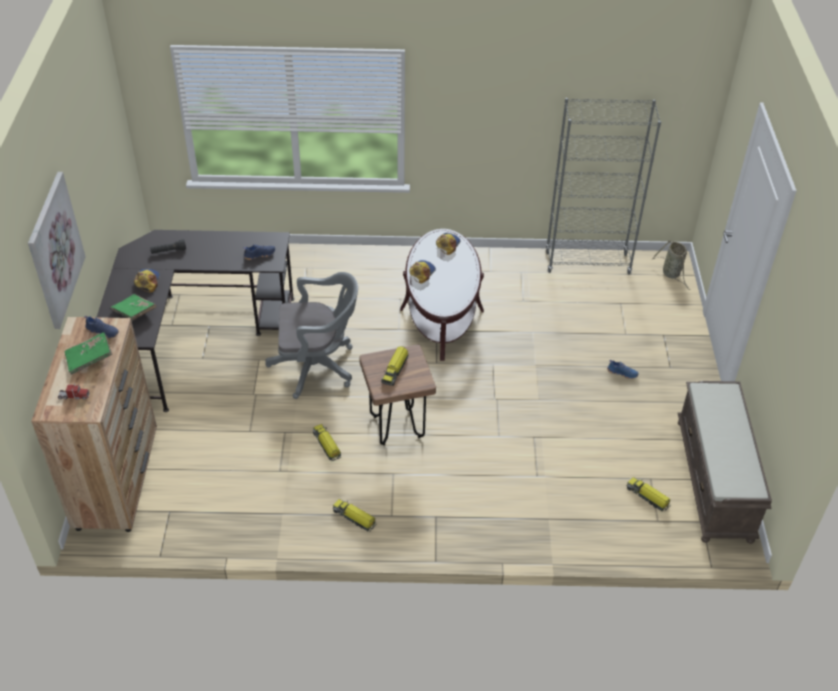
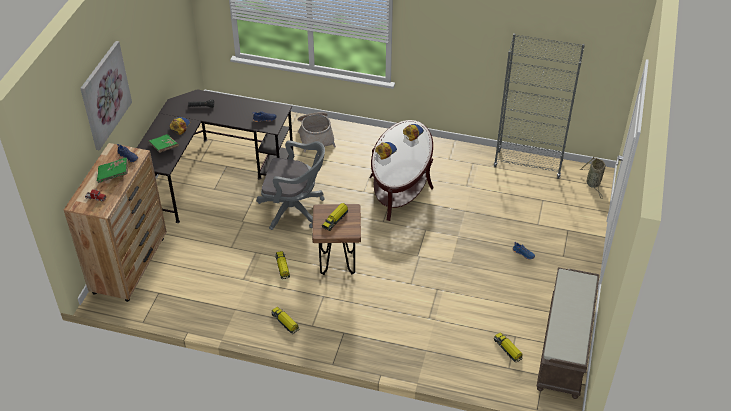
camera: 15 degrees right, 0 degrees up
(313, 268) = (315, 135): none -> basket

